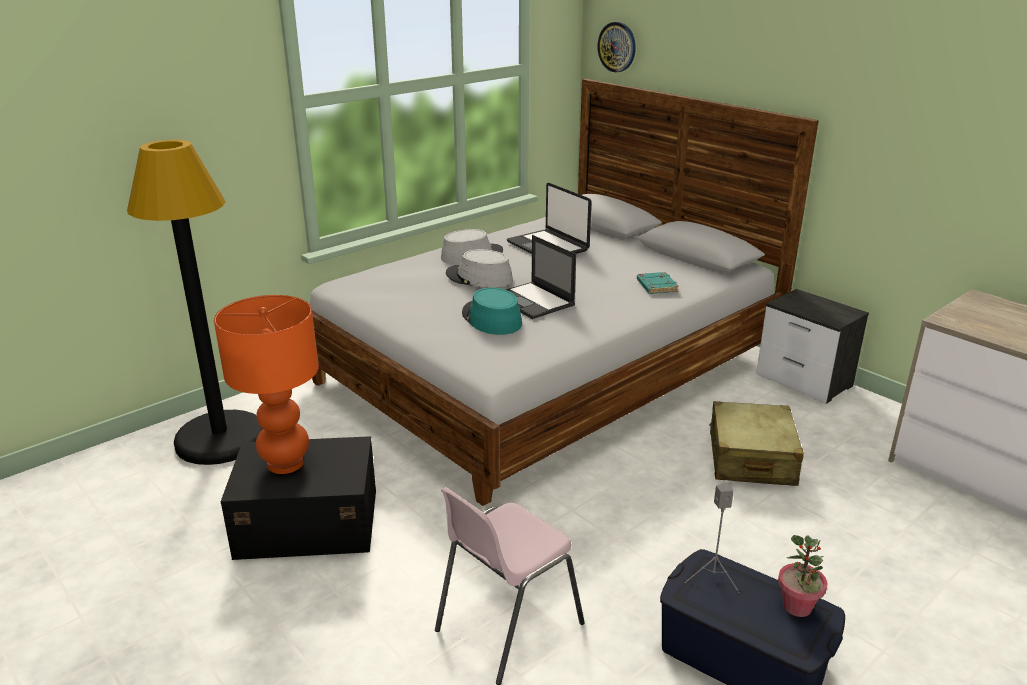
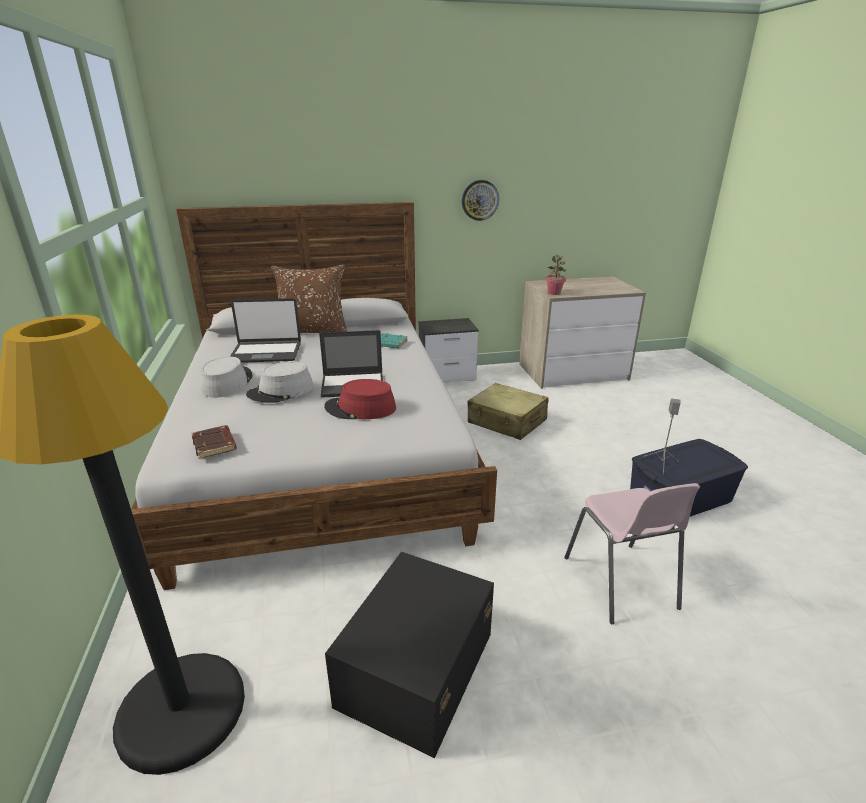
camera: 60 degrees left, 0 degrees up
(286, 463) = (401, 624): orange table lamp -> none
(369, 288) = (215, 445): none -> brown book
(491, 319) = (360, 408): turquoise hat -> red hat
(617, 47) = (207, 174): wall clock -> wall clock (480, 200)
(628, 246) = (312, 331): none -> brown pillow
(797, 607) = (695, 449): potted plant -> potted plant (554, 293)

